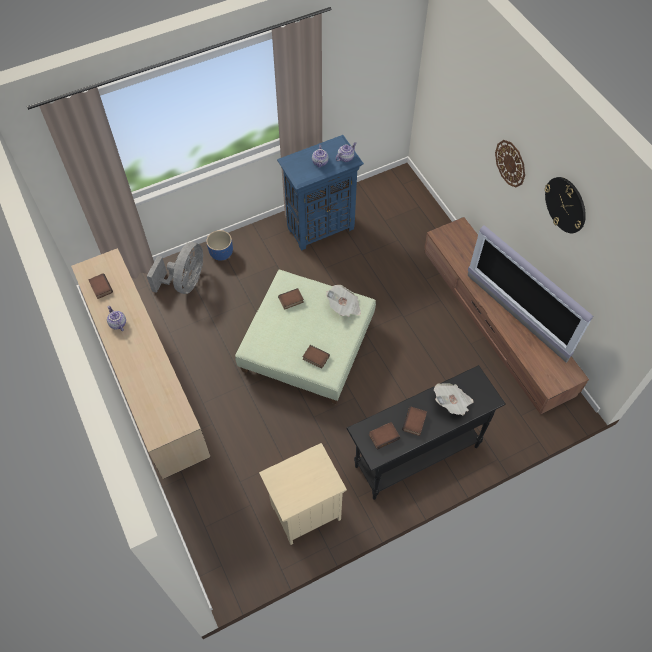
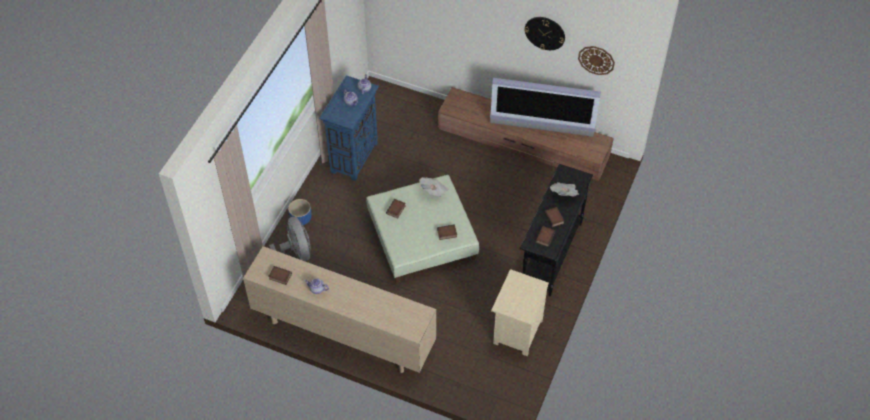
camera: 40 degrees left, 5 degrees down
(510, 163) = (485, 28): wall clock -> wall clock (596, 60)

